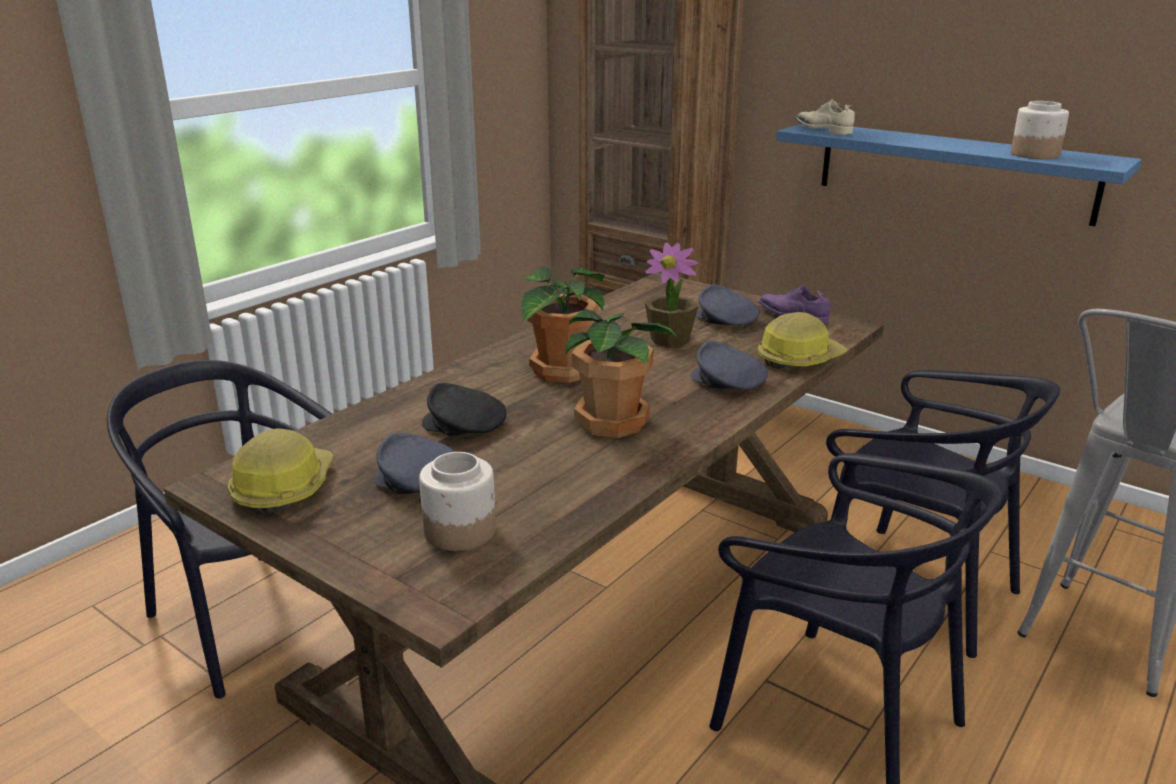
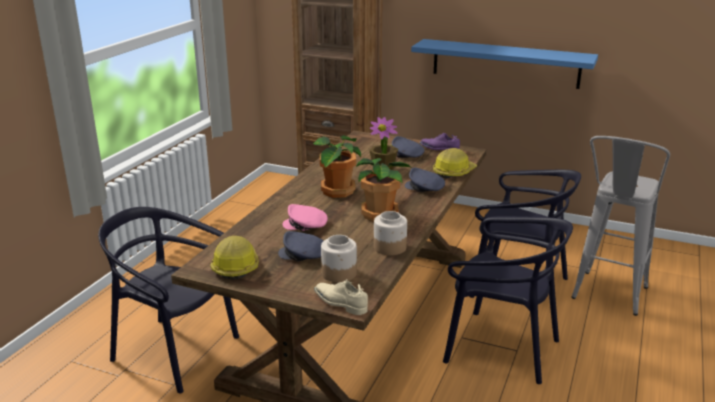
camera: 15 degrees left, 0 degrees up
(463, 426) = (305, 225): black cap -> pink cap
(822, 130) = (435, 45): beige shoe -> beige shoe (340, 303)
(1034, 154) = (548, 55): jar -> jar (389, 247)

